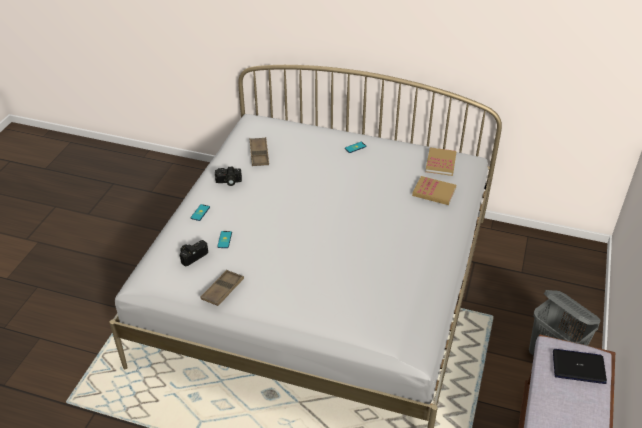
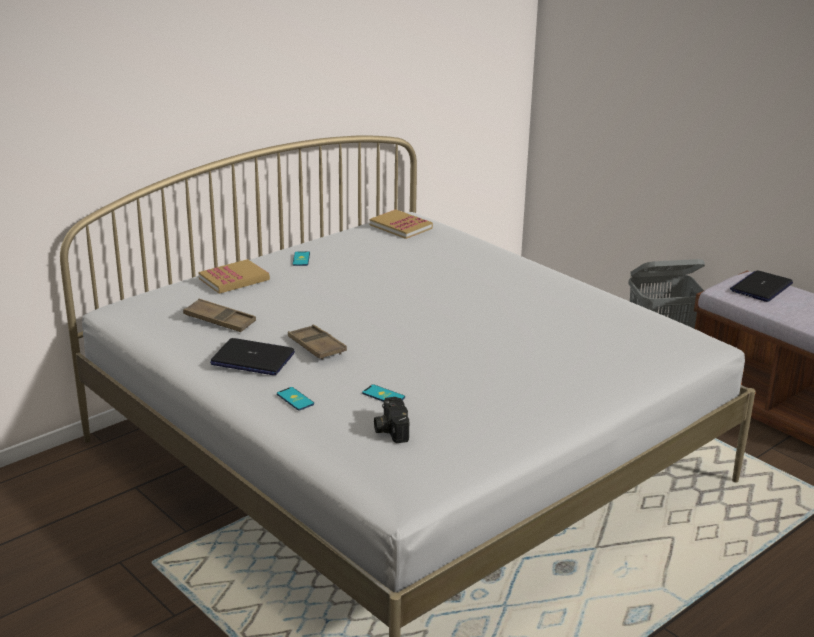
camera: 60 degrees left, 15 degrees down
(222, 290) = (491, 425): brown tray -> brown tray (316, 347)
(228, 182) = (252, 359): camera -> laptop
(434, 192) = (450, 245): book -> book (234, 279)

